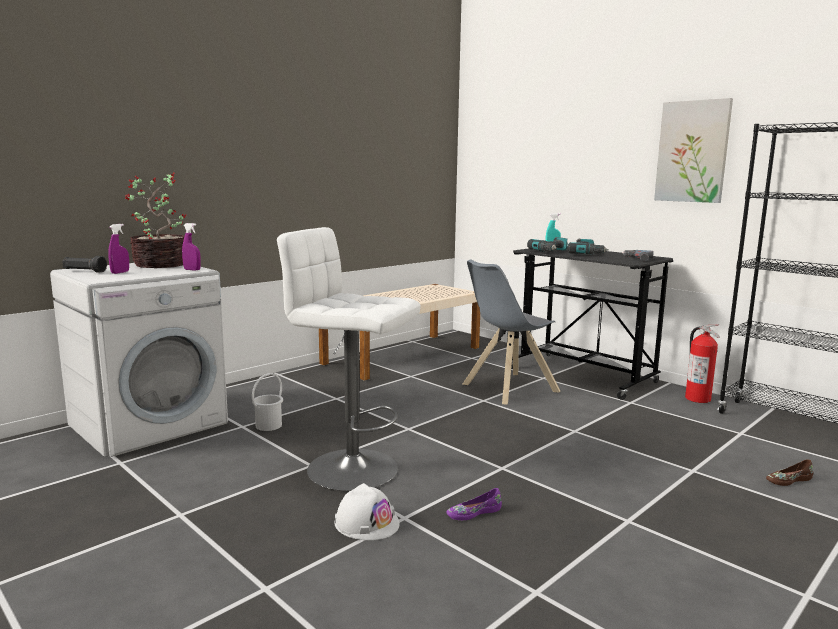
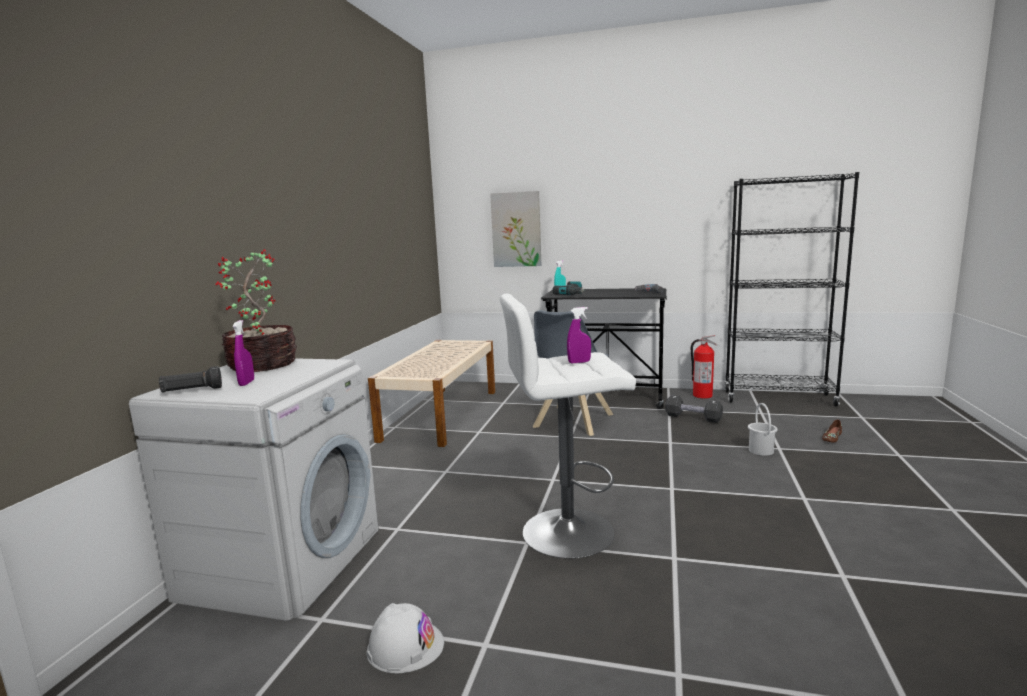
camera: 30 degrees left, 0 degrees up
(192, 270) = (324, 364): purple spray bottle -> purple spray bottle (579, 362)
(269, 425) = (424, 519): white bucket -> white bucket (761, 450)
(367, 522) = (655, 575): white hard hat -> white hard hat (405, 646)
(473, 512) = (711, 532): purple shoe -> none
(587, 254) = (603, 292): power drill -> none
(644, 416) = (693, 418): none -> black dumbbell
(692, 152) = (670, 202): picture -> picture (516, 229)

